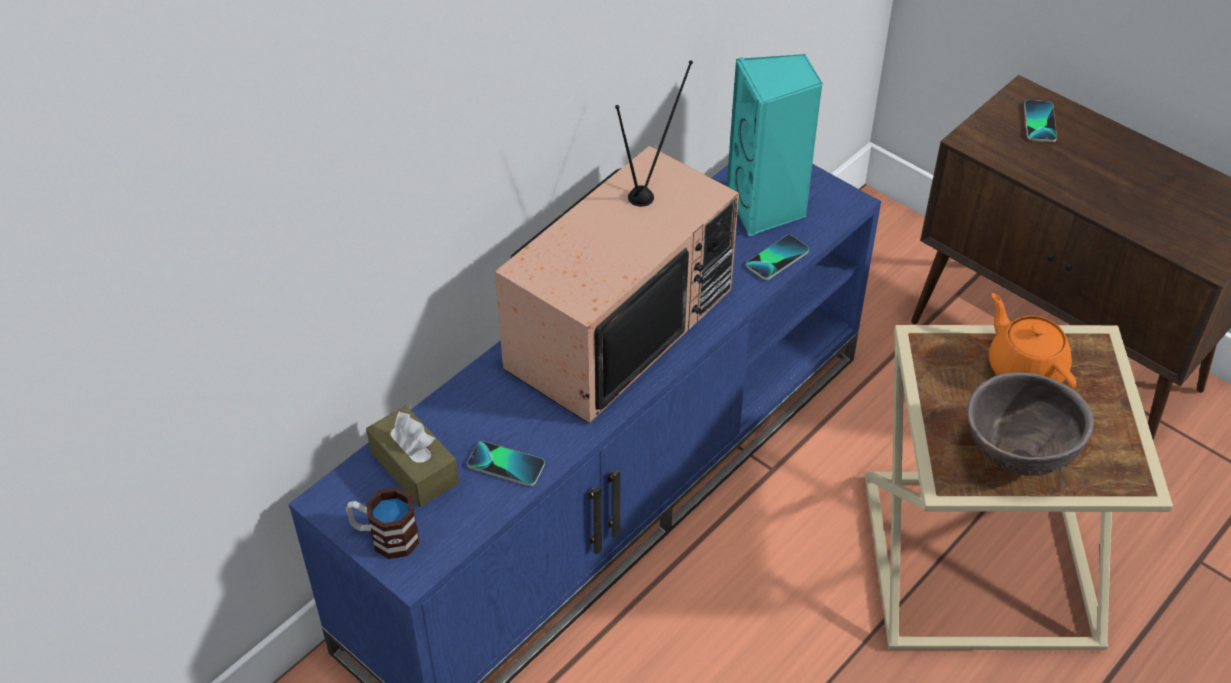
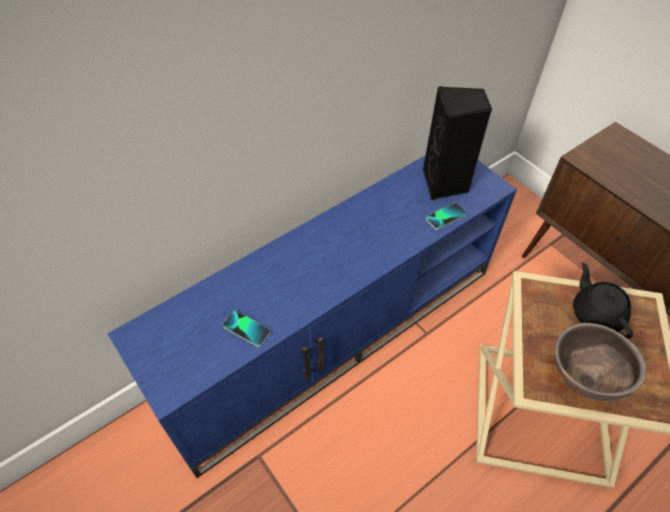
camera: 10 degrees right, 5 degrees up
(385, 537) = (158, 367): mug -> none
(414, 467) = (190, 321): brown tissue box -> none
(617, 325) = (338, 245): television -> none
(767, 208) = (445, 184): turquoise speaker -> black speaker
(1025, 368) = (595, 314): orange teapot -> black teapot
(1039, 122) = (625, 152): phone -> none

